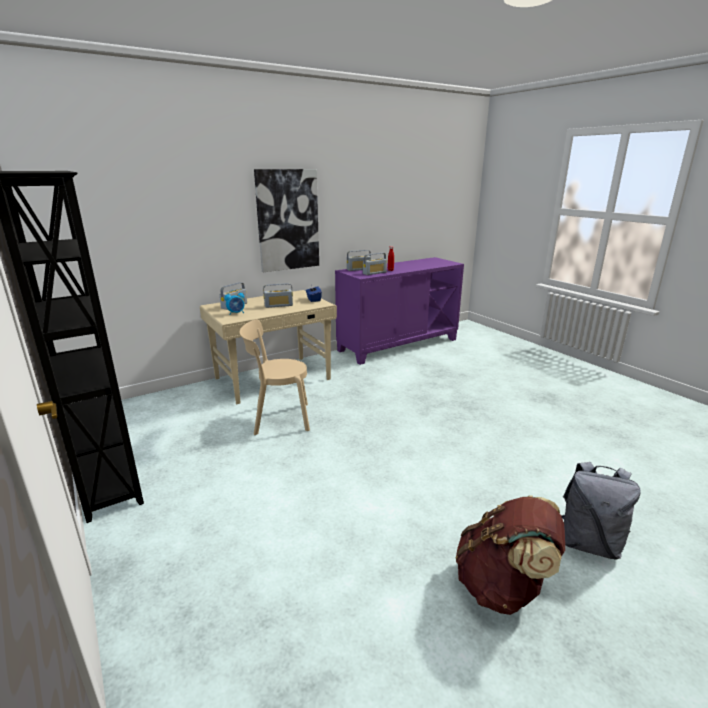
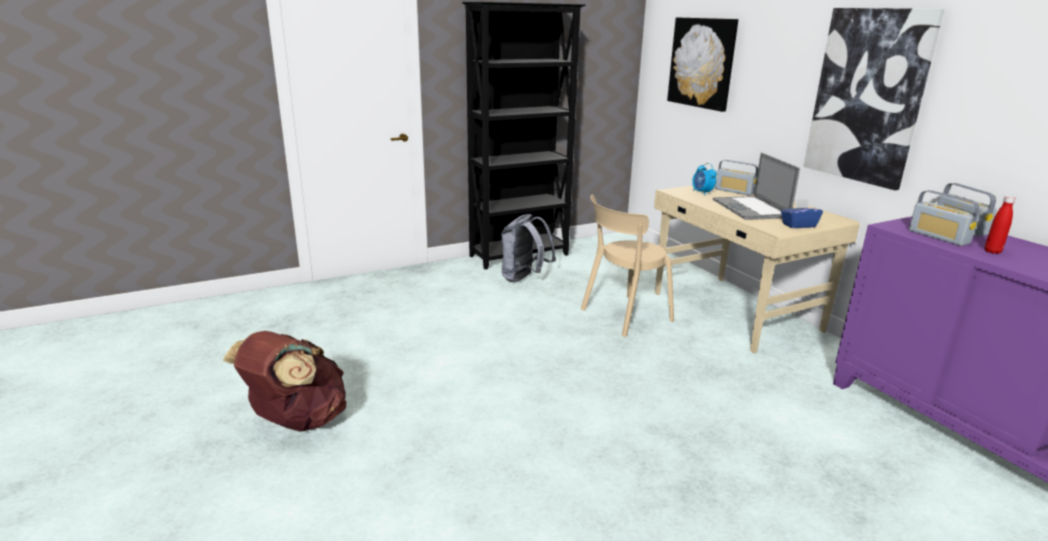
camera: 95 degrees right, 0 degrees up
(131, 220) = (702, 63): none -> picture
(278, 305) = (750, 208): radio -> laptop
(278, 418) = (623, 316): beige chair -> beige chair turned 120 degrees counterclockwise
(588, 543) = (306, 511): grey backpack -> grey backpack (524, 278)

